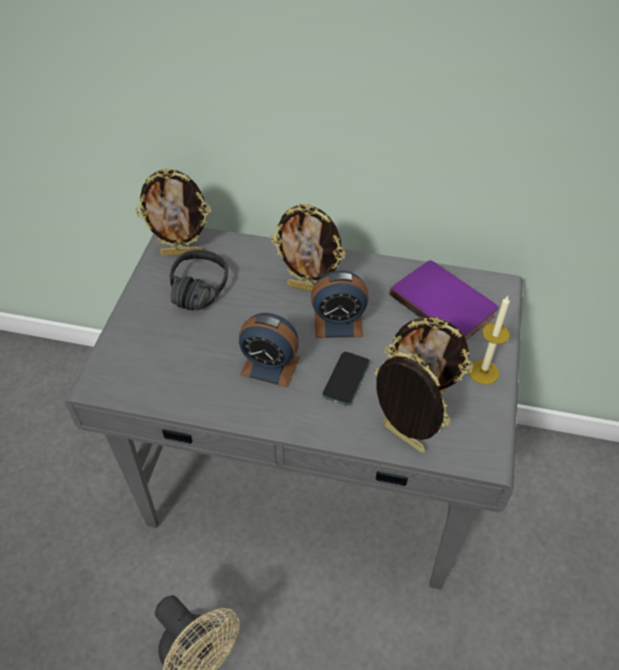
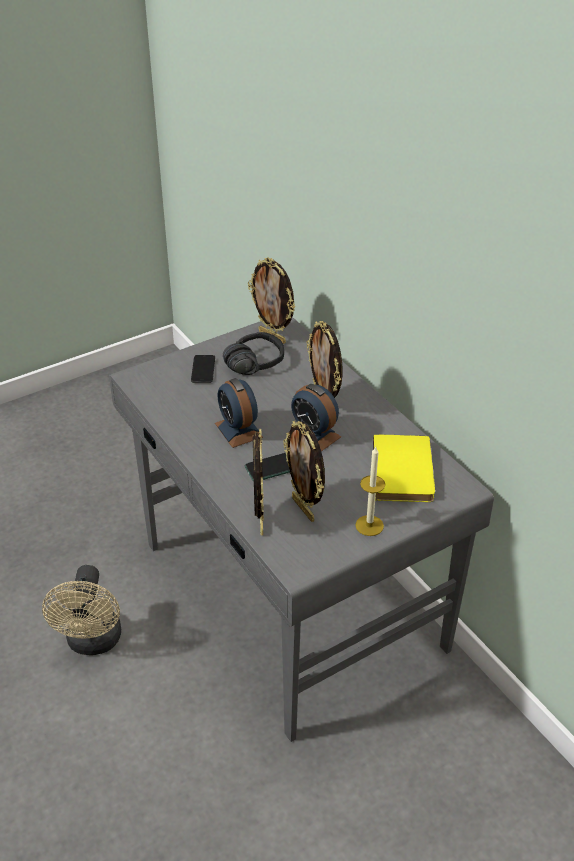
camera: 45 degrees right, 10 degrees down
(158, 328) = (203, 369): none -> phone
(445, 303) = (405, 471): purple book -> yellow book

